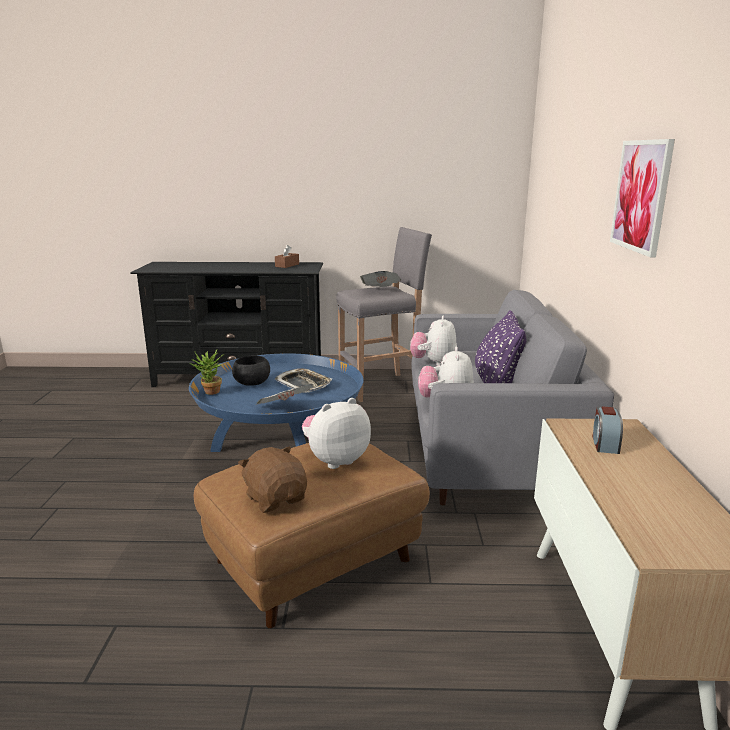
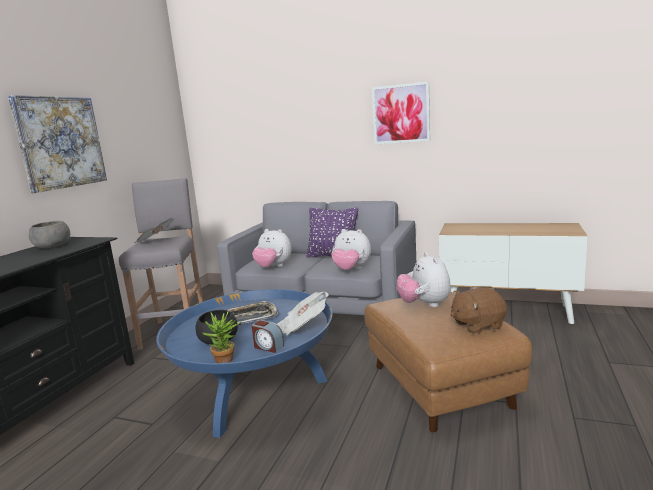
camera: 70 degrees left, 5 degrees down
(287, 265) = (52, 246): brown tissue box -> grey bowl
(340, 178) = (60, 142): none -> picture
(605, 444) = (473, 229): alarm clock -> alarm clock (268, 347)

